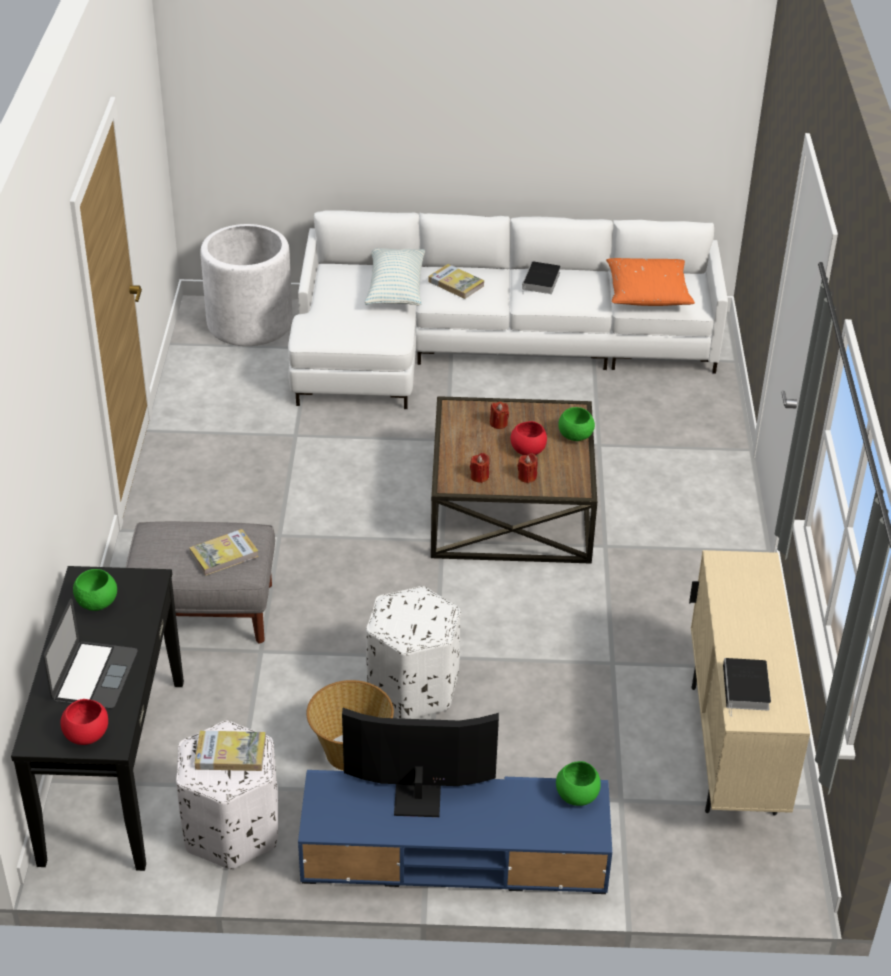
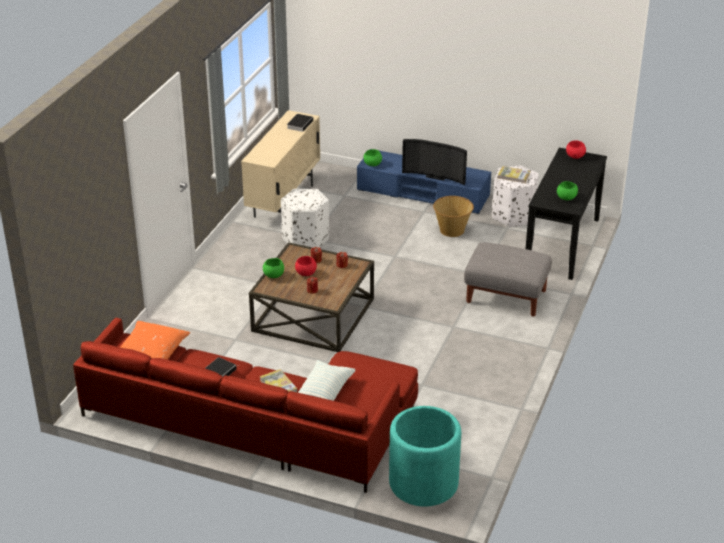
camera: 160 degrees left, 5 degrees down
(94, 675) = (570, 173): laptop -> none
(224, 555) = (496, 252): book -> none
(250, 323) = (423, 483): white planter -> turquoise planter
(412, 687) = (412, 247): white ottoman -> white ottoman (306, 239)
(486, 345) = (257, 424): white sofa -> red sofa

